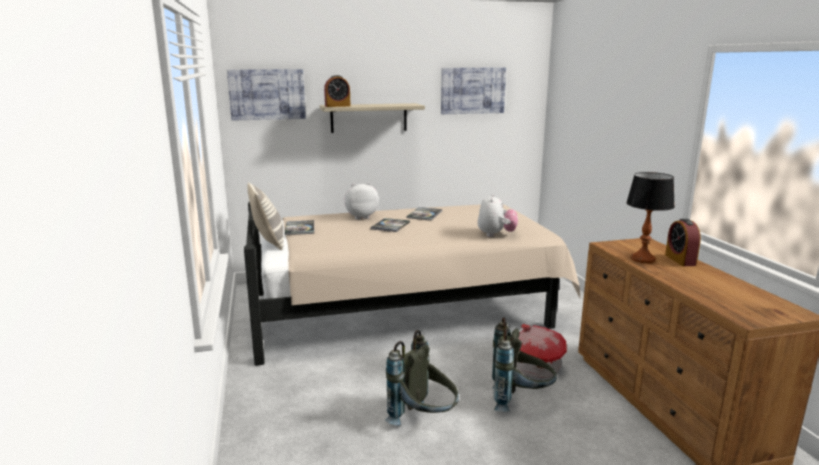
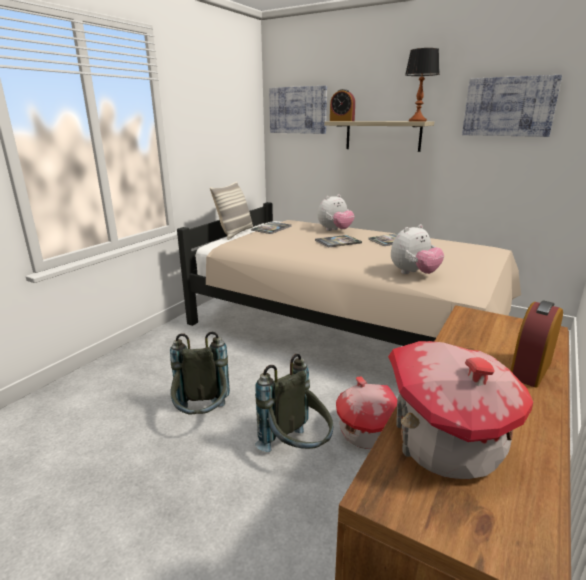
camera: 45 degrees right, 5 degrees up
(360, 217) = (335, 230): plush toy -> plush toy turned 120 degrees clockwise
(643, 259) = (470, 346): table lamp -> table lamp (417, 121)
(722, 296) = (446, 443): none -> toy house

